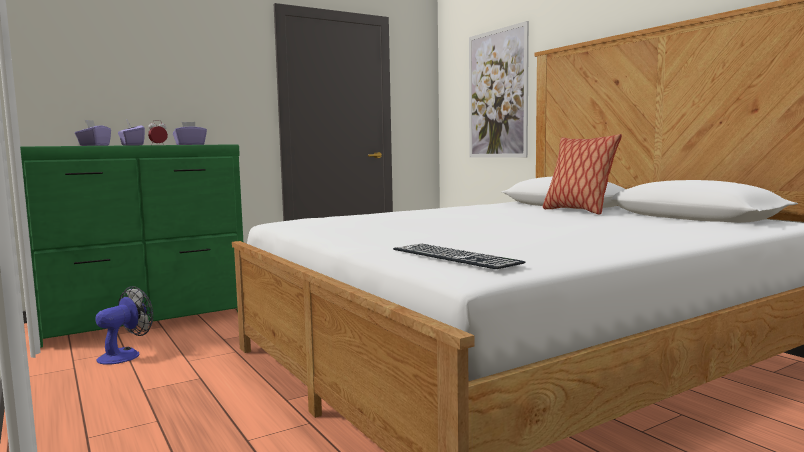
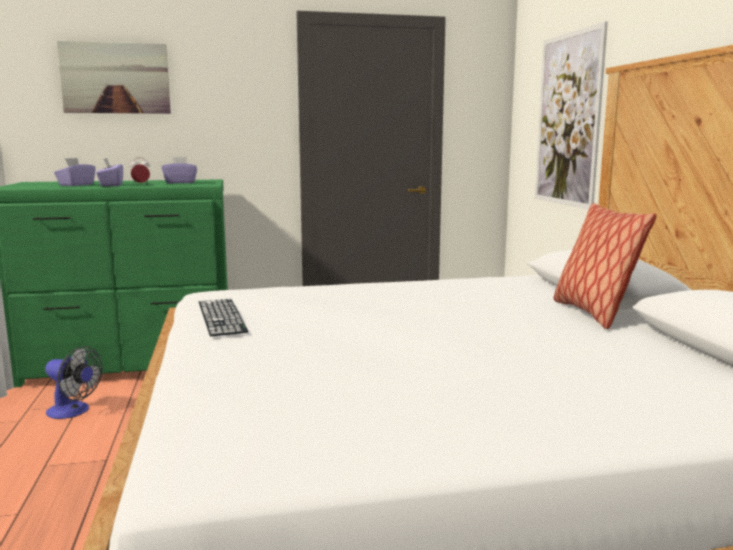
camera: 20 degrees right, 5 degrees up
(112, 51) = (115, 78): none -> picture
(125, 355) = (73, 411): fan -> fan turned 60 degrees clockwise
(454, 256) = (227, 424): keyboard -> keyboard (221, 316)

